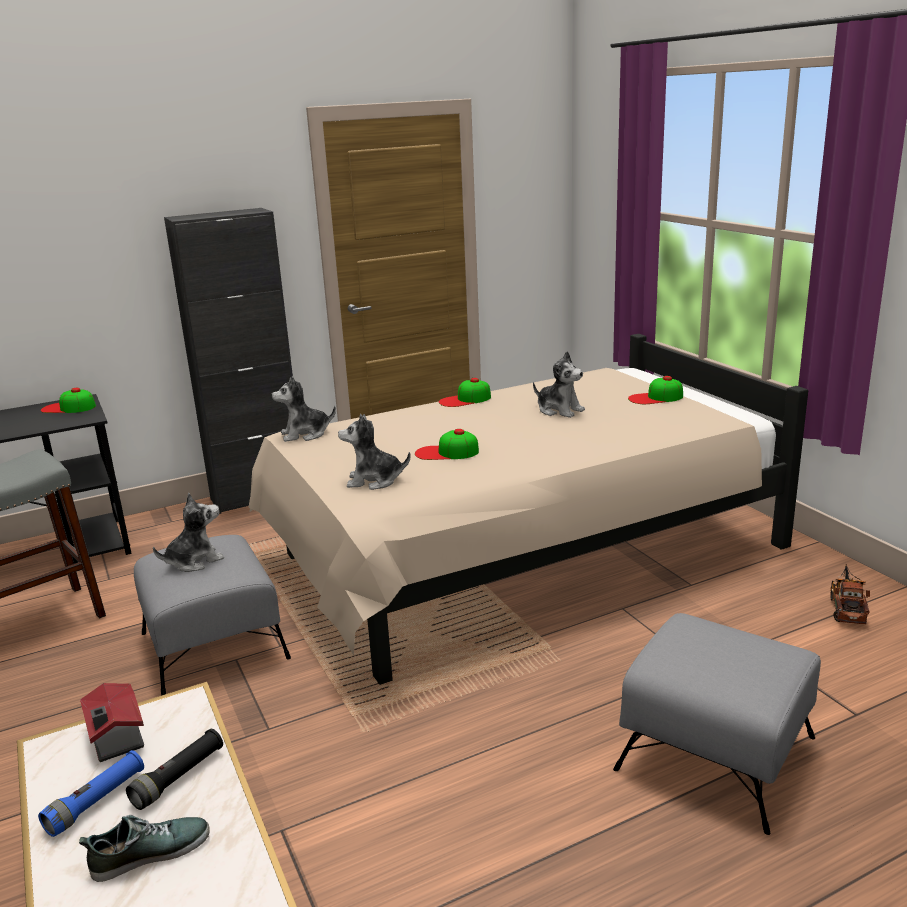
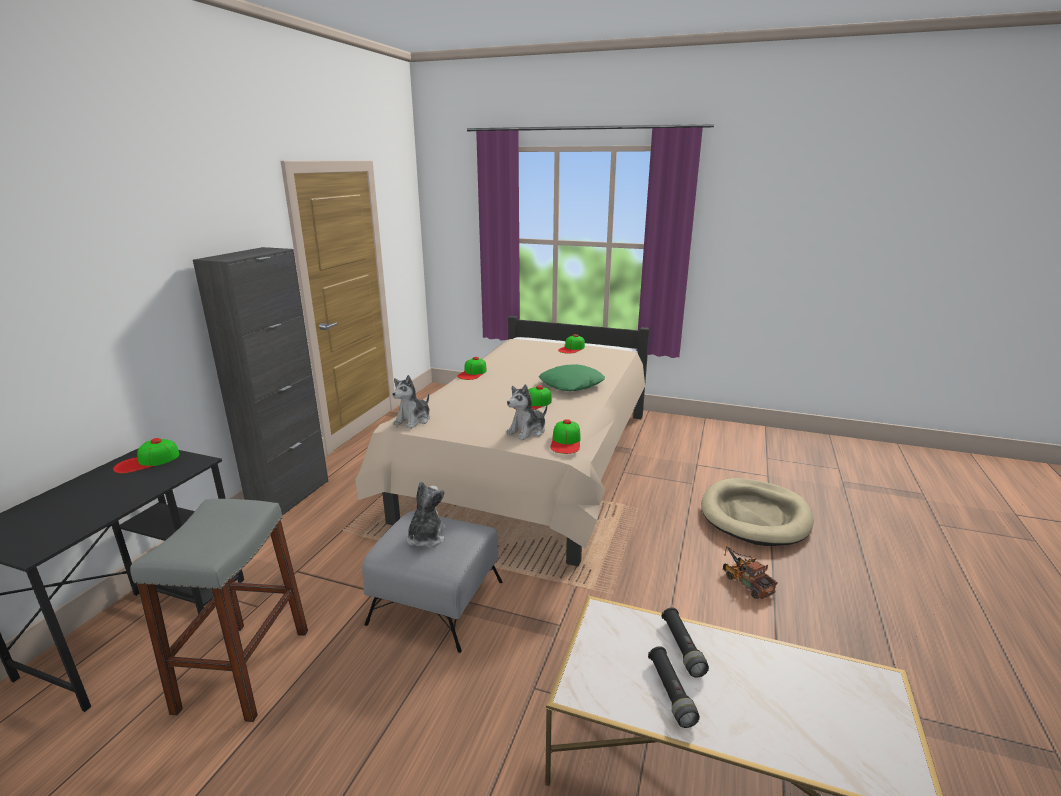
camera: 45 degrees left, 0 degrees up
(96, 802) = (671, 692): blue flashlight -> black flashlight
(115, 739) = (606, 657): toy house -> none
(150, 852) = (748, 689): shoe -> none
(385, 506) = (566, 442): none -> cap
(544, 444) = (572, 384): none -> green pillow
(559, 410) = (540, 366): plush toy -> none
(716, 754) = (755, 516): grey ottoman -> beige dog bed
(846, 607) = (700, 435): toy truck -> toy truck (744, 581)

